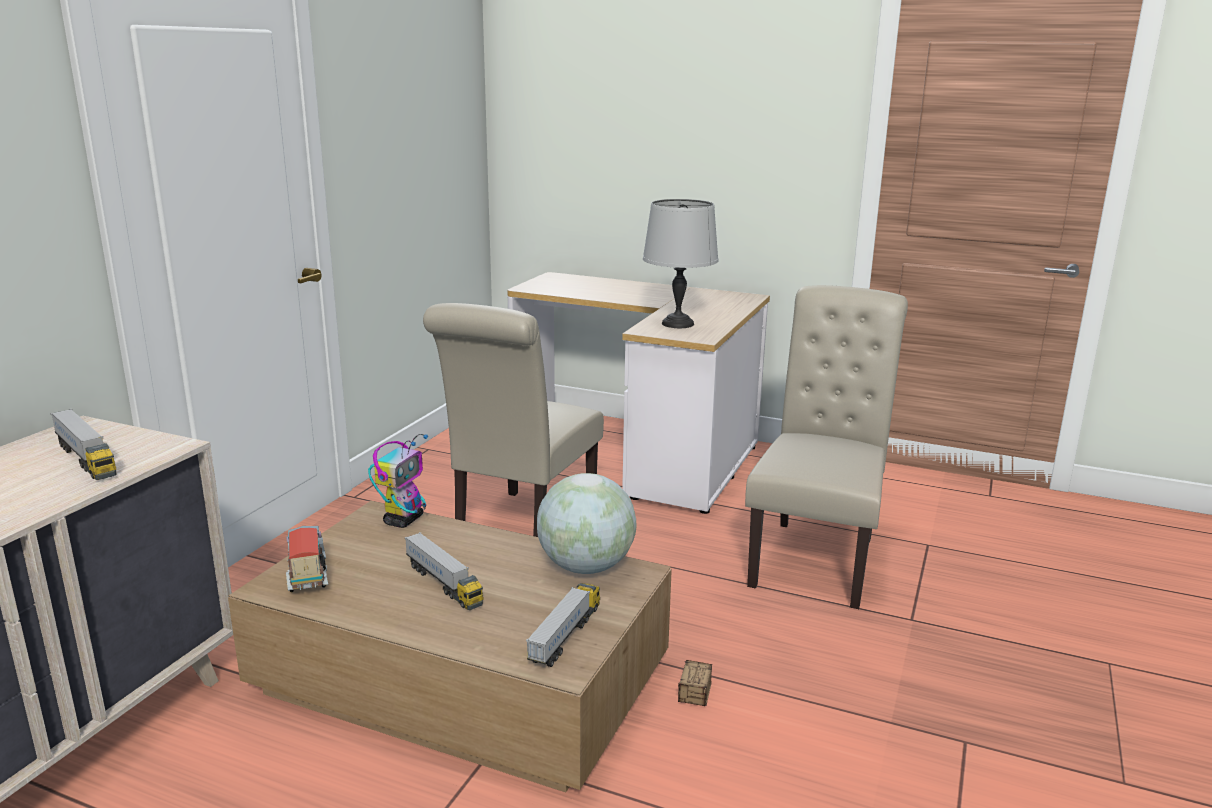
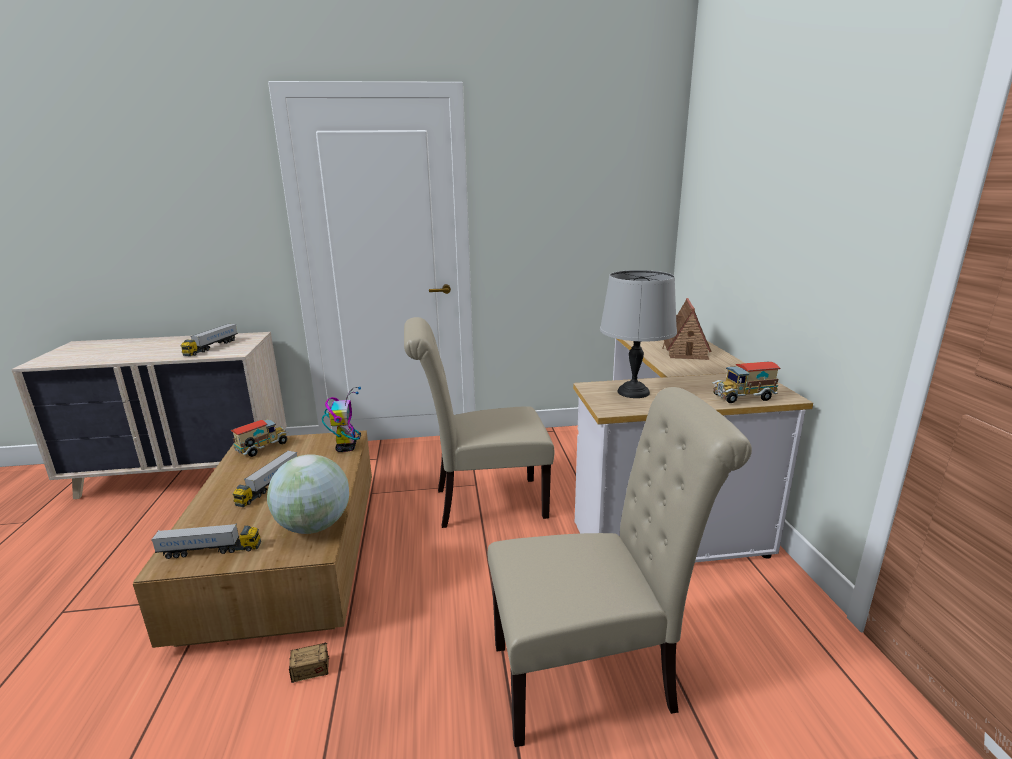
camera: 60 degrees right, 0 degrees up
(404, 520) = (346, 447): toy robot -> toy robot turned 90 degrees counterclockwise
(607, 287) = (686, 350): none -> toy house
(737, 305) = (743, 398): none -> toy truck

